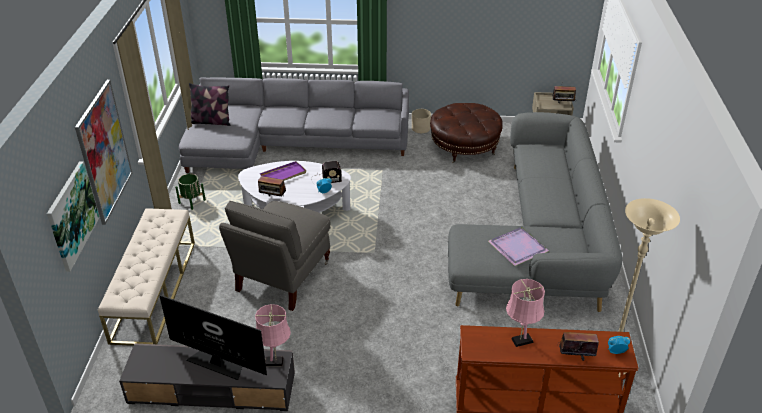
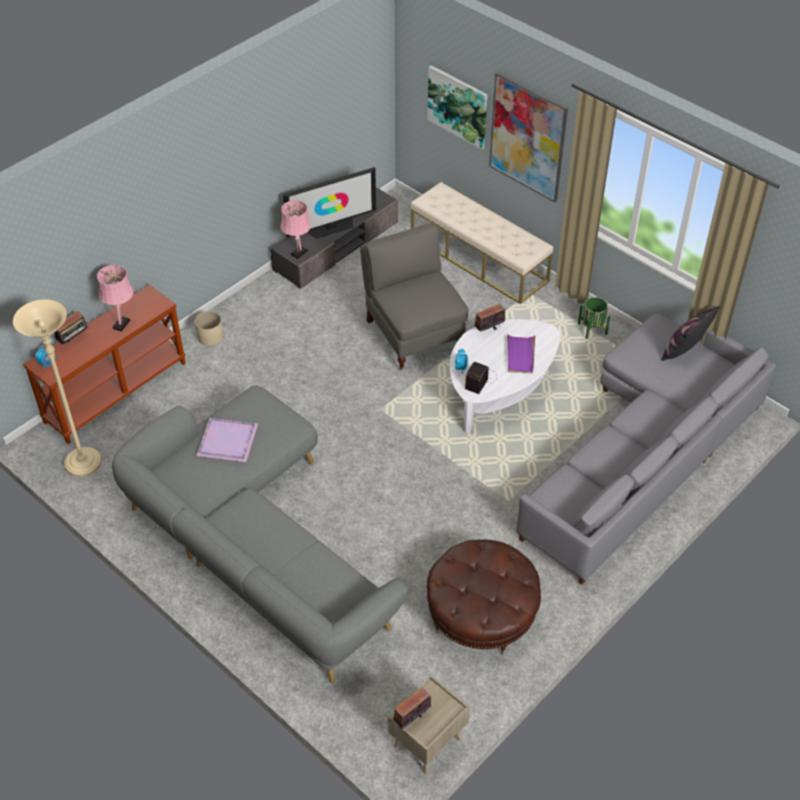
camera: 130 degrees right, 10 degrees up
(421, 128) = (566, 600): beige planter -> beige planter (210, 337)

